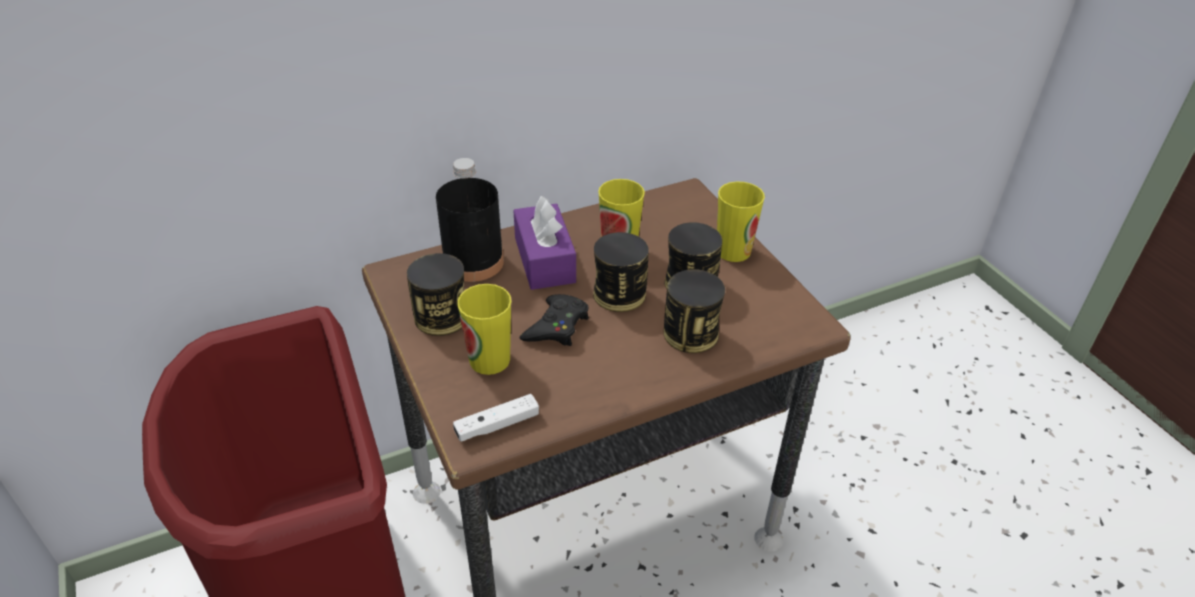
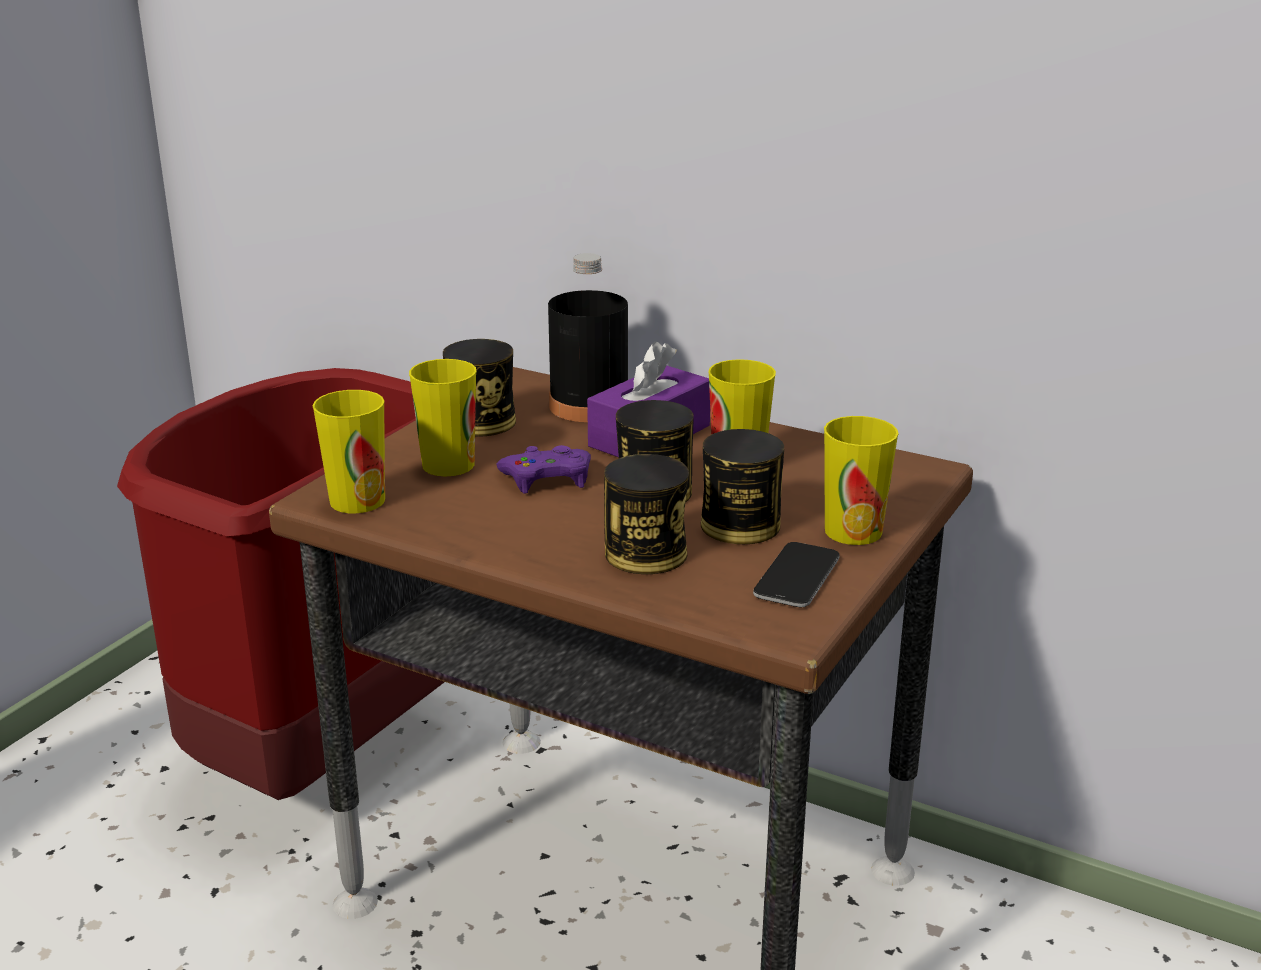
camera: 55 degrees right, 15 degrees down
(497, 425) = (357, 500): white game controller -> cup
(556, 326) = (547, 478): black game controller -> purple game controller
(764, 294) = (797, 577): none -> phone

